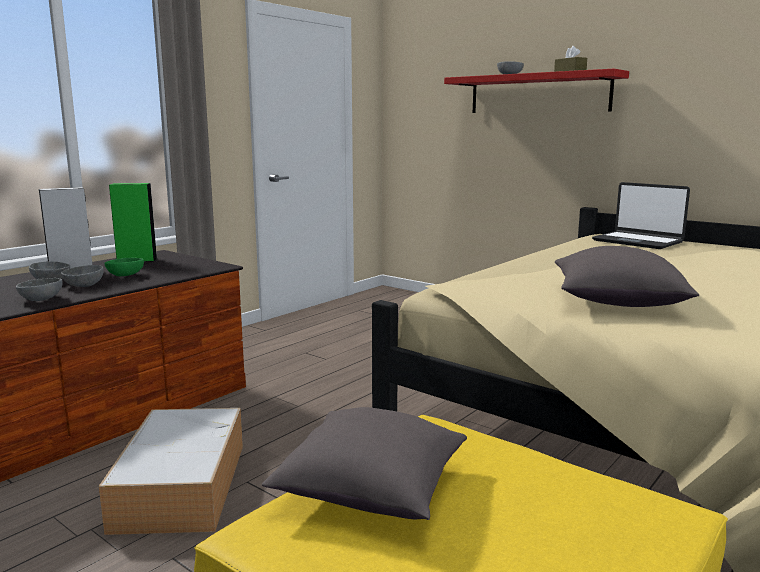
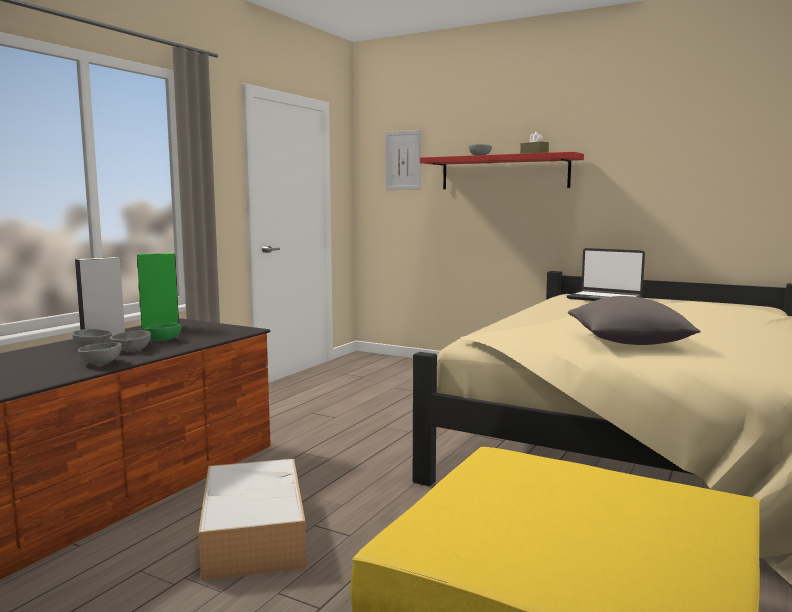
camera: 10 degrees left, 5 degrees down
(370, 490) = (478, 503): grey pillow -> none
(432, 81) = (403, 160): none -> picture

